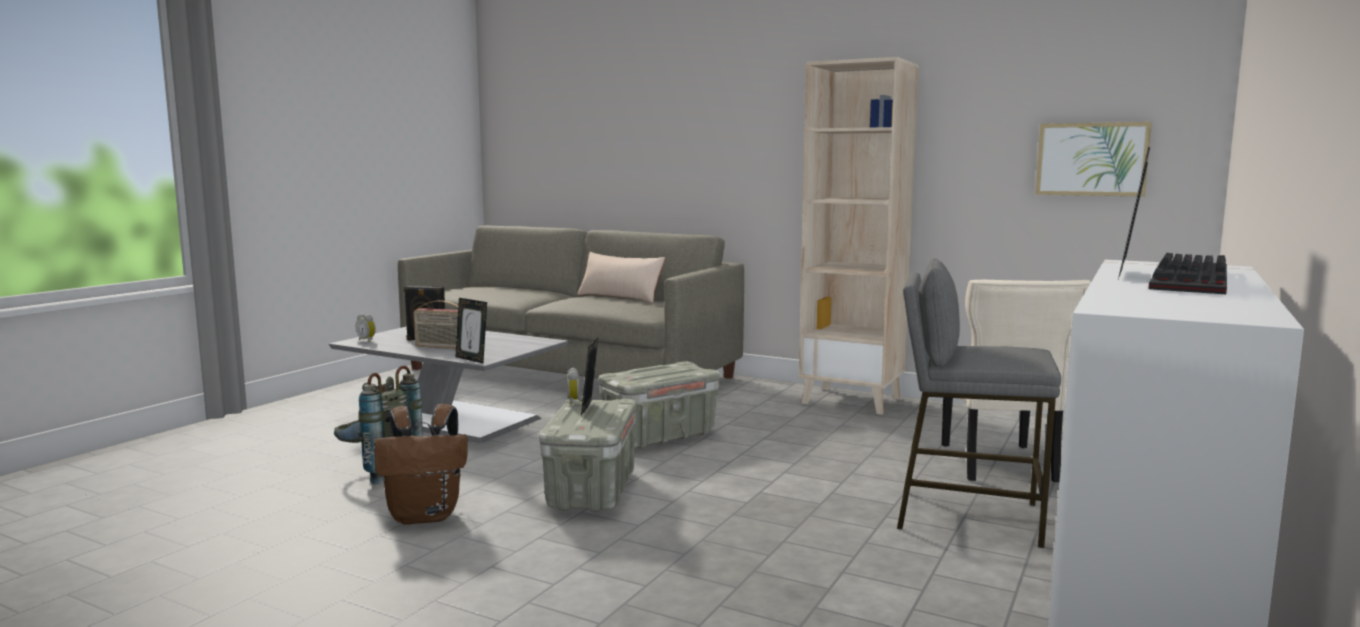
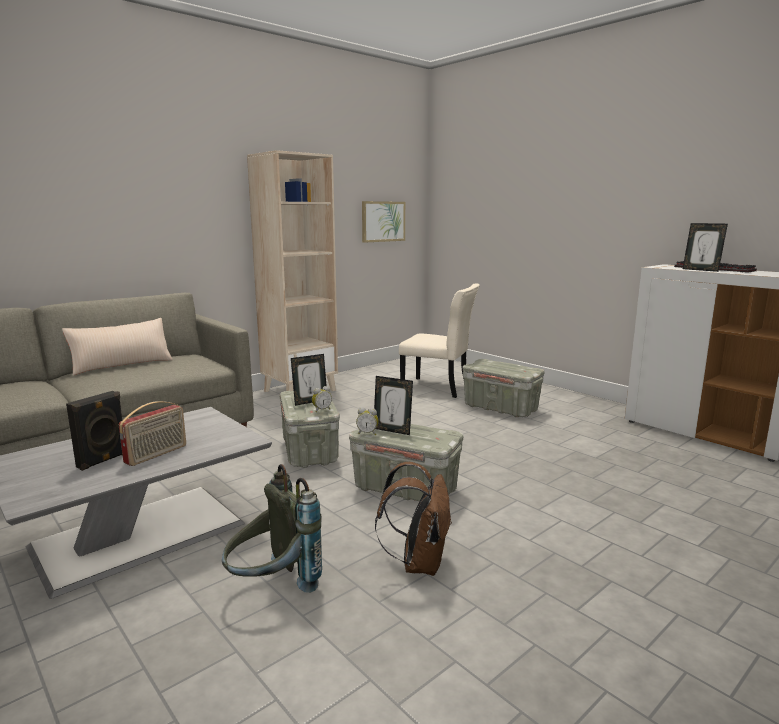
camera: 70 degrees left, 5 degrees up
(367, 340) = (39, 493): alarm clock -> alarm clock (321, 410)
(472, 359) = (239, 444): picture frame -> picture frame (310, 401)
(967, 516) = (500, 408): grey stool -> grey storage box

